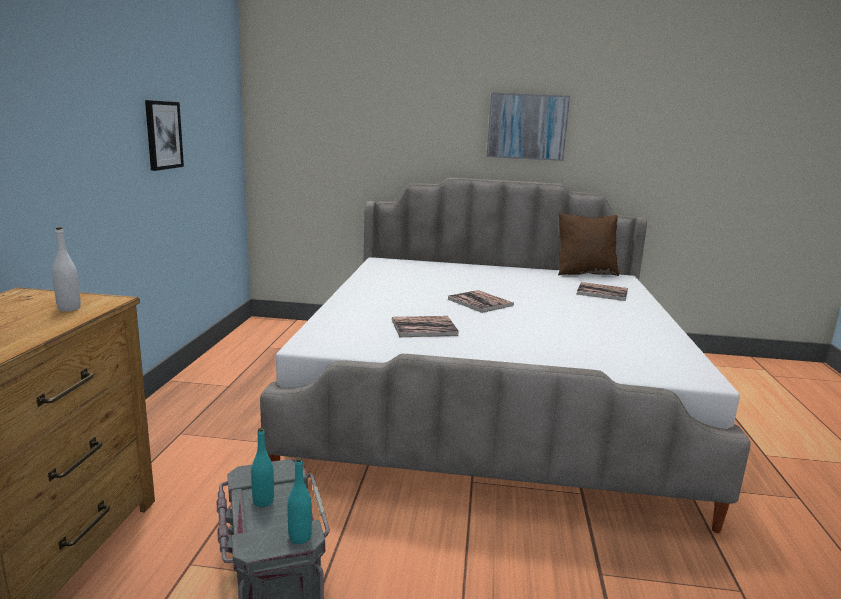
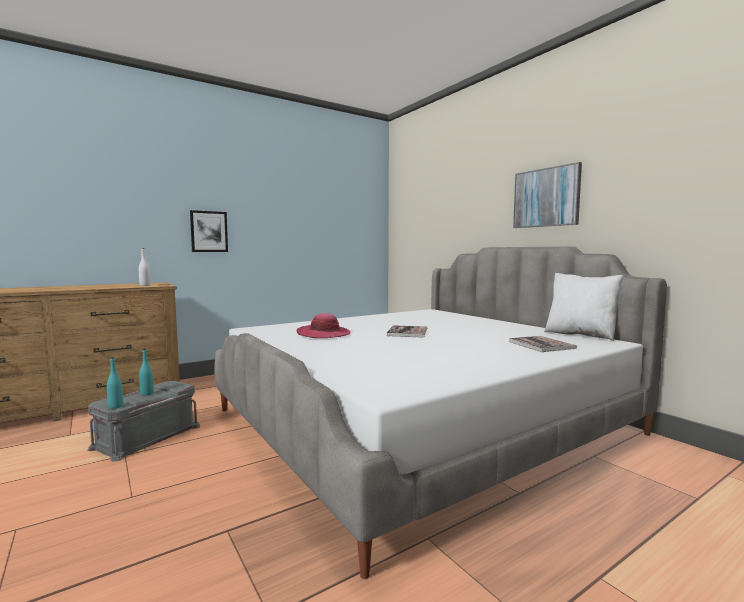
camera: 50 degrees right, 10 degrees down
(163, 135) = (297, 224): picture -> picture (209, 231)
(424, 327) = (323, 334): book -> hat
(584, 273) = (581, 335): brown pillow -> white pillow

